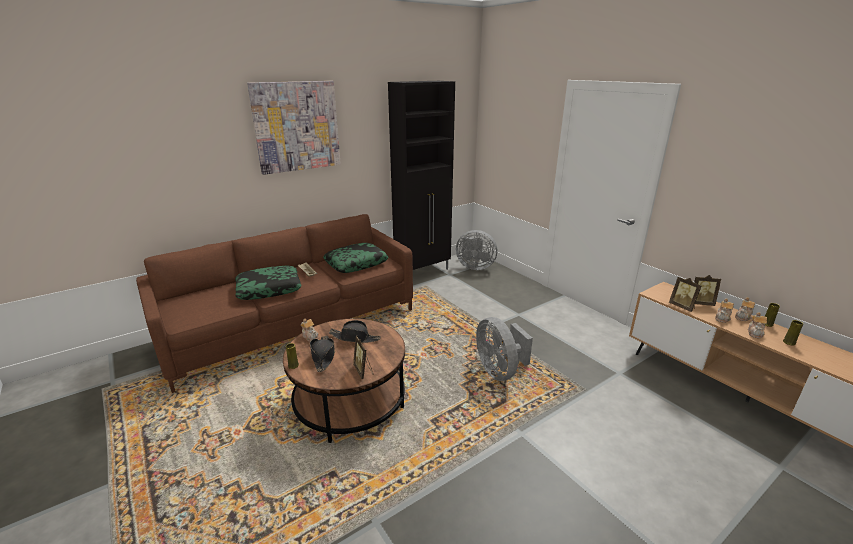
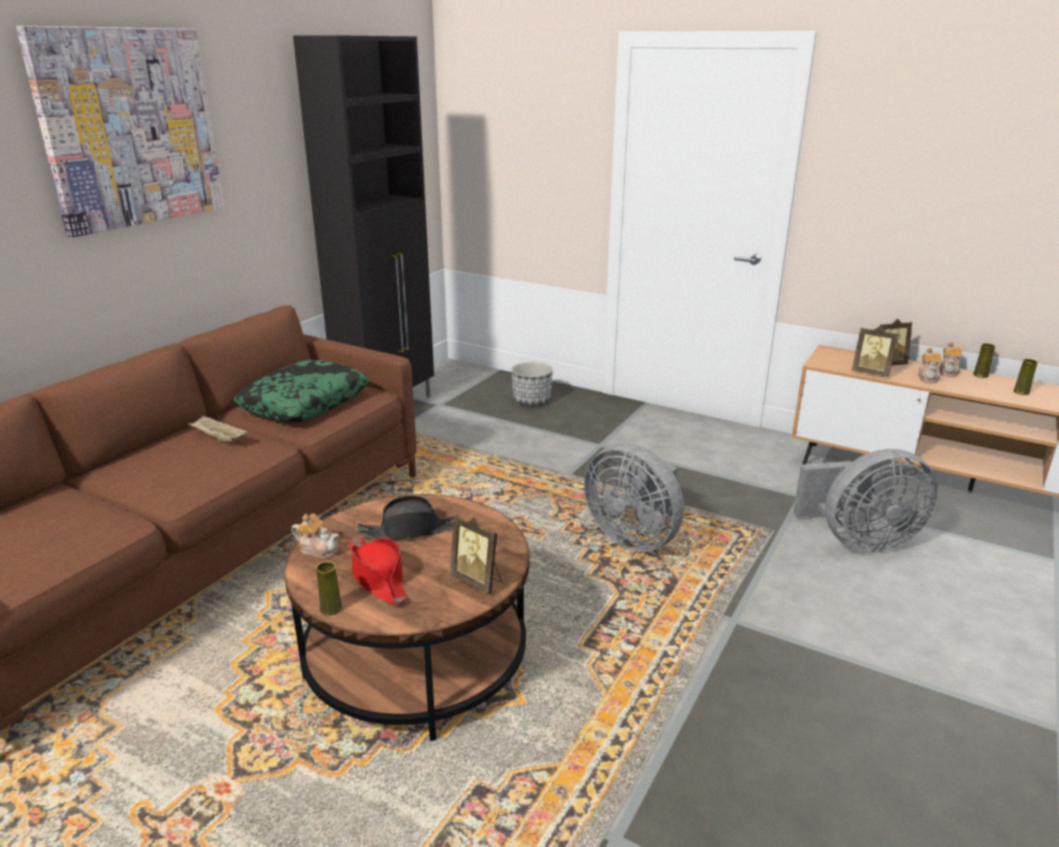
camera: 25 degrees left, 0 degrees up
(269, 289) = (155, 482): pillow -> none
(323, 356) = (377, 577): black hat -> red hat
(474, 266) = (474, 384): grey fan -> grey fan (859, 541)
(499, 282) = (532, 401): none -> planter
(755, 333) = (978, 388): teapot -> none

